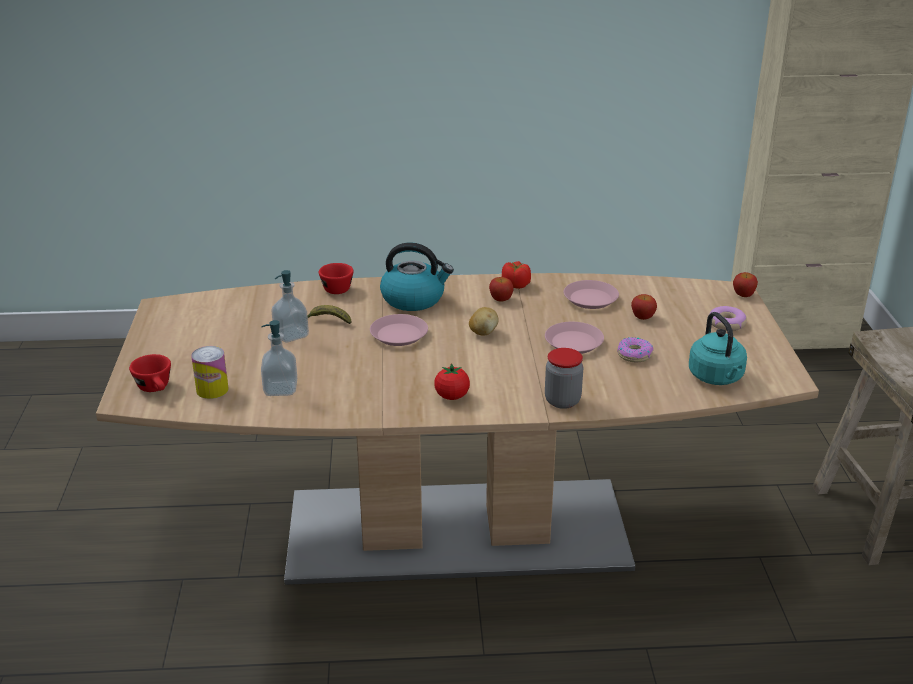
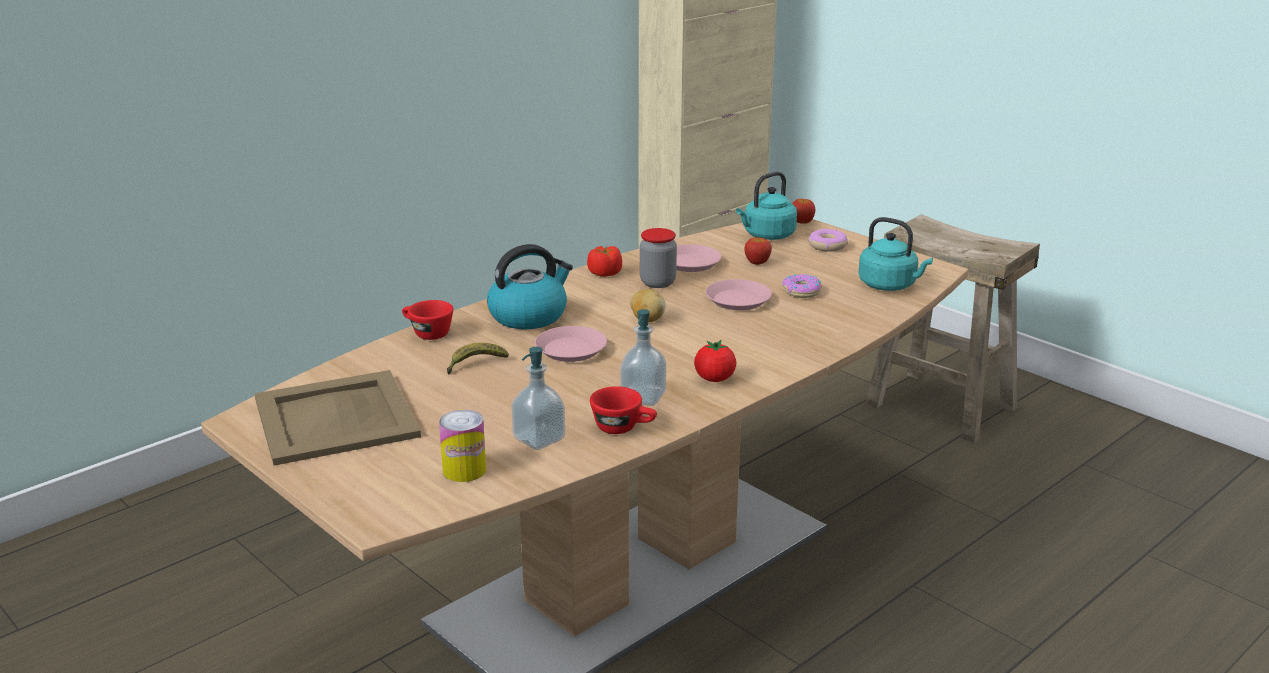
camera: 40 degrees left, 5 degrees down
(156, 389) = (395, 496): red cup -> red cup (623, 428)
(202, 325) = (334, 418): none -> beige tray
(291, 335) = (458, 390): soap dispenser -> soap dispenser (643, 397)
(500, 299) = (612, 289): apple -> none
(562, 401) = (810, 346): jar -> jar (657, 282)
(691, 297) = (767, 236): none -> turquoise kettle

